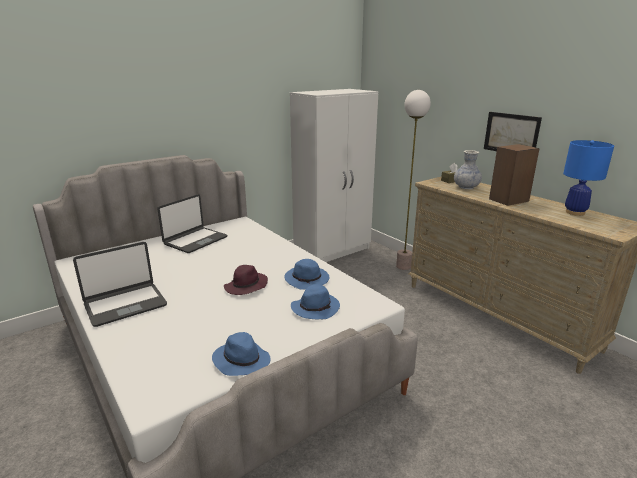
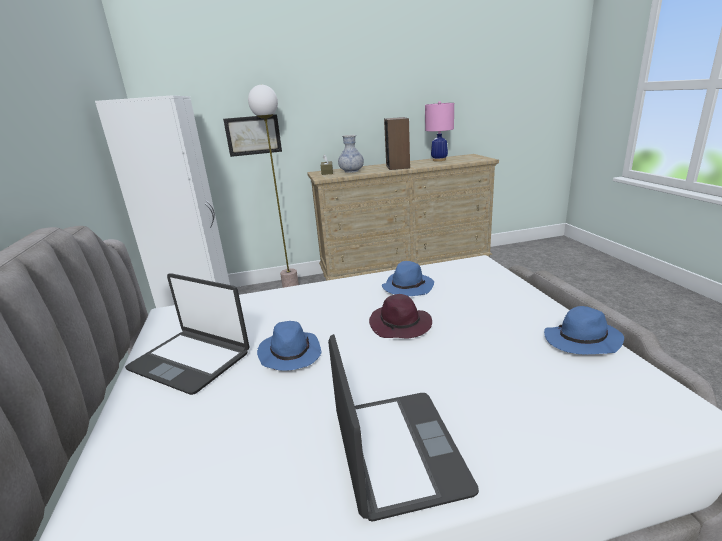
camera: 65 degrees left, 0 degrees up
(195, 240) = (190, 360): laptop -> laptop turned 150 degrees clockwise
(316, 308) = (474, 290): blue hat -> blue hat (290, 354)
(511, 134) = (358, 115): picture -> picture (253, 135)
(575, 212) = (439, 160): blue table lamp -> pink table lamp

